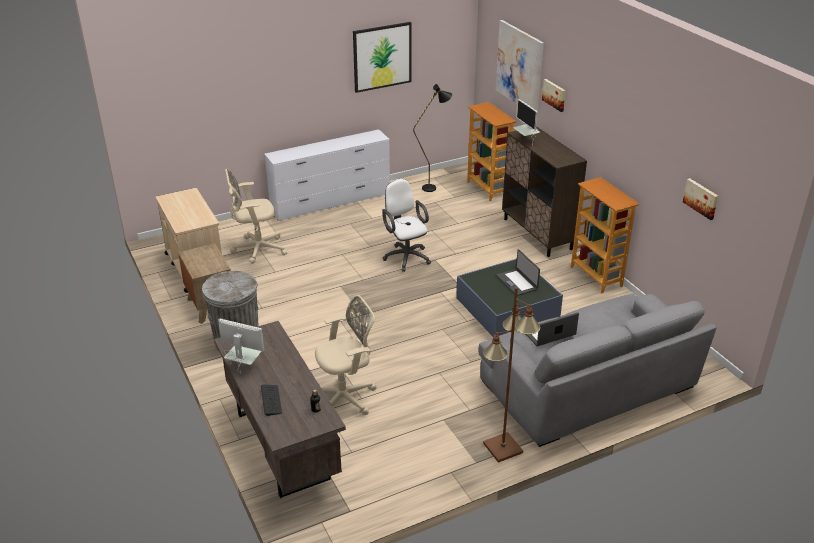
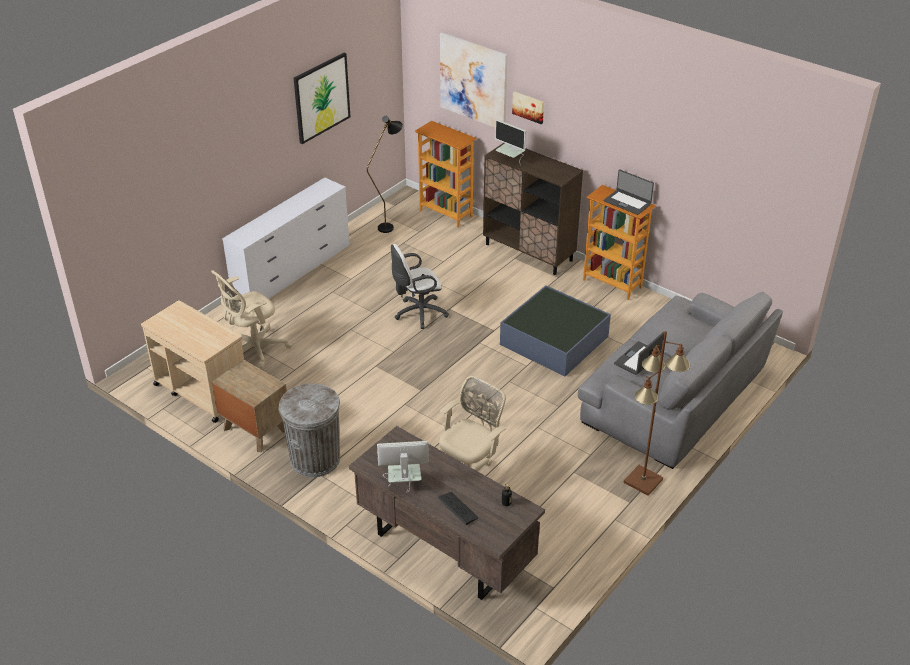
camera: 25 degrees left, 5 degrees up
(405, 256) = (418, 313): white office chair -> white office chair turned 60 degrees counterclockwise
(517, 282) = (561, 313): laptop -> laptop (627, 202)
(701, 198) = (732, 192): picture -> none

